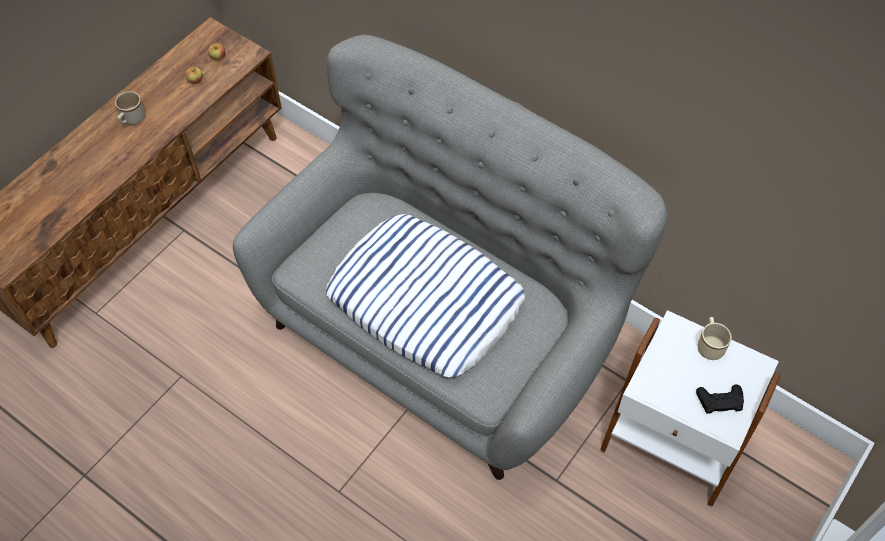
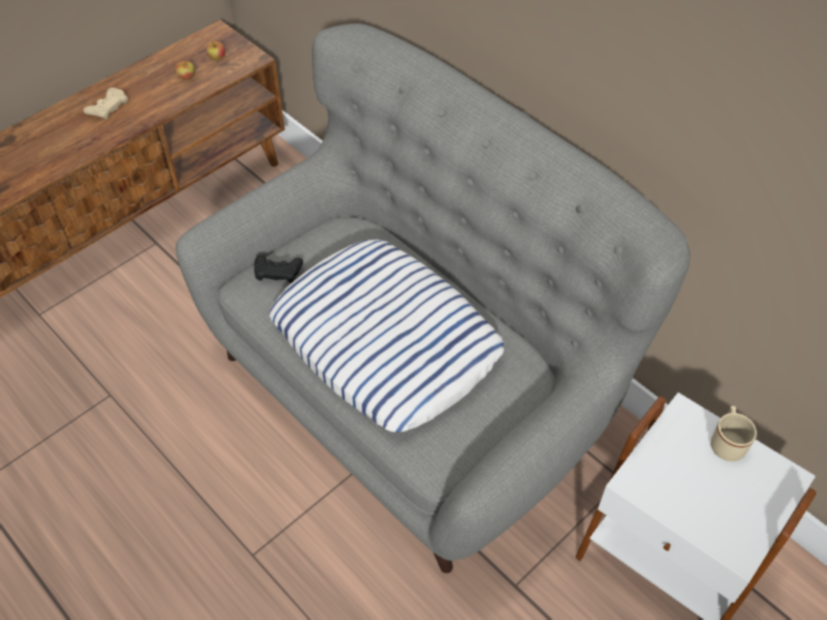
camera: 10 degrees right, 5 degrees down
(131, 120) = (107, 107): beige mug -> beige game controller
(720, 400) = (731, 513): black game controller -> black game controller (277, 271)

